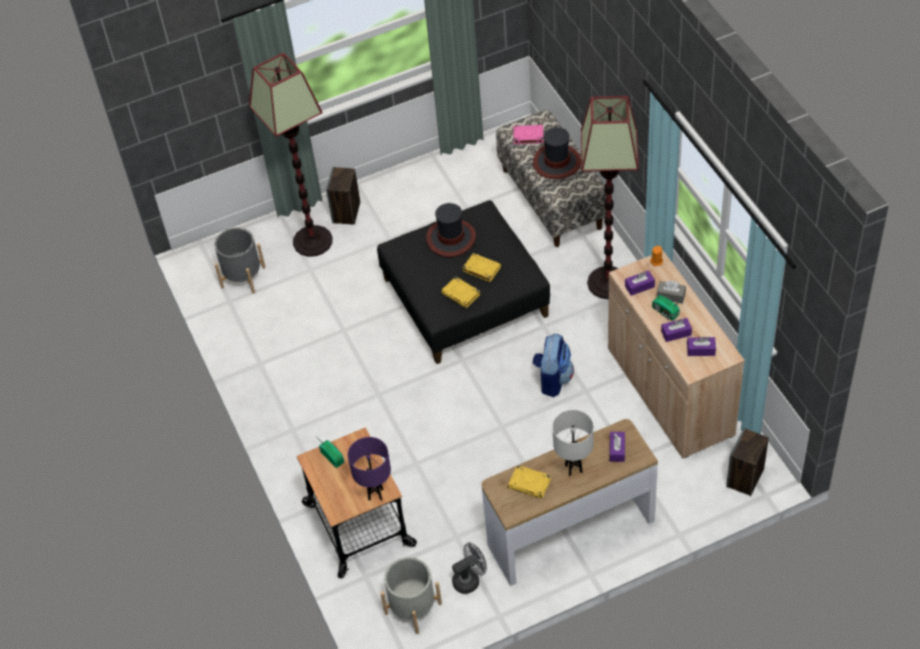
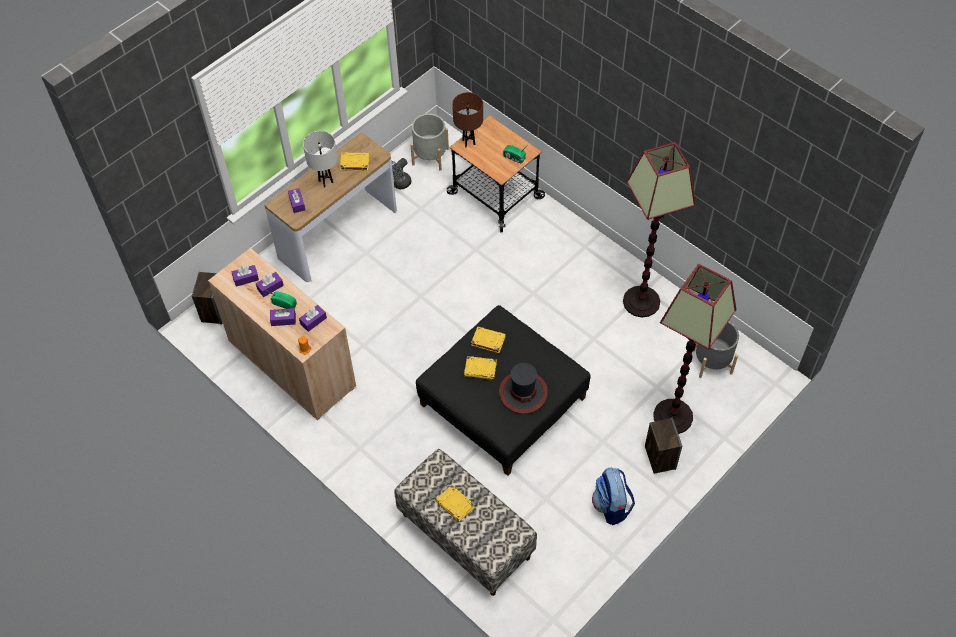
camera: 155 degrees right, 5 degrees up
(375, 494) = (469, 142): purple table lamp -> brown table lamp
(528, 136) = (498, 530): pink book -> none
(552, 379) = (394, 347): backpack -> backpack (611, 506)
(556, 162) = (455, 504): hat -> yellow book
(607, 283) = (378, 454): floor lamp -> floor lamp (641, 302)
(671, 296) = (283, 320): grey tissue box -> purple tissue box

